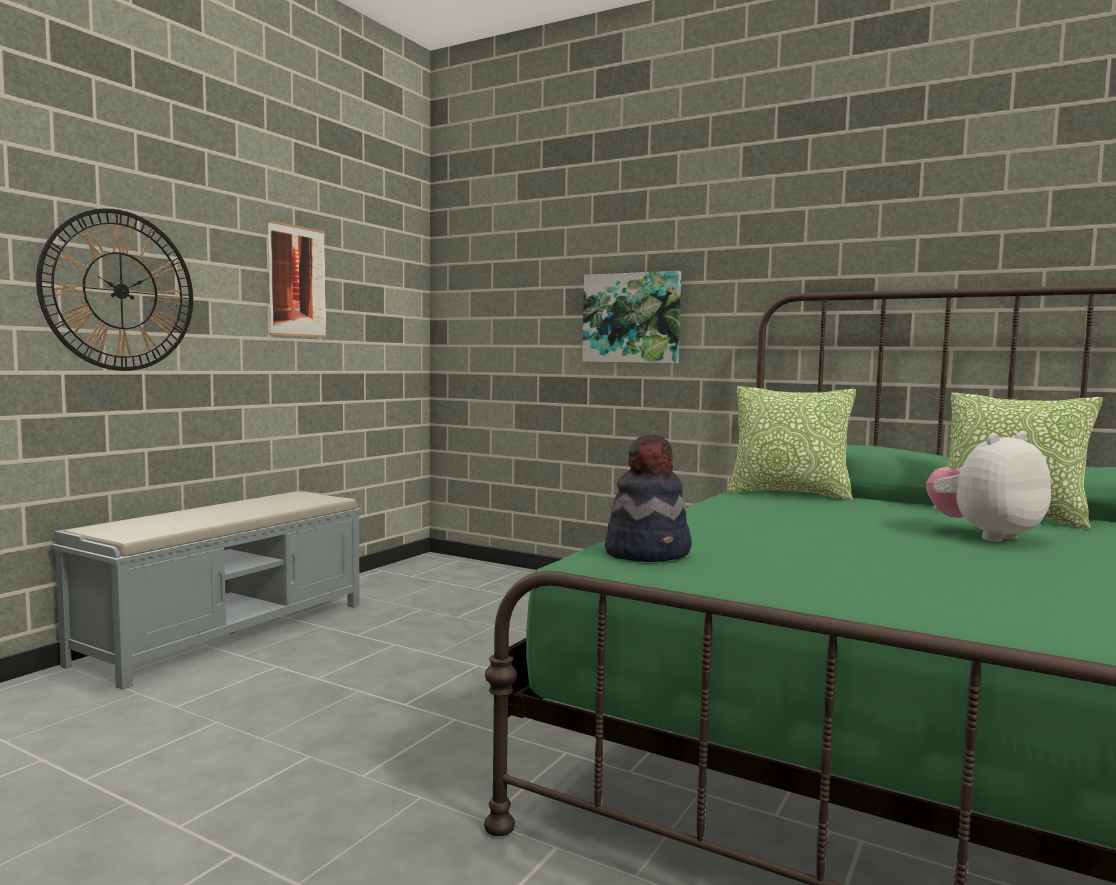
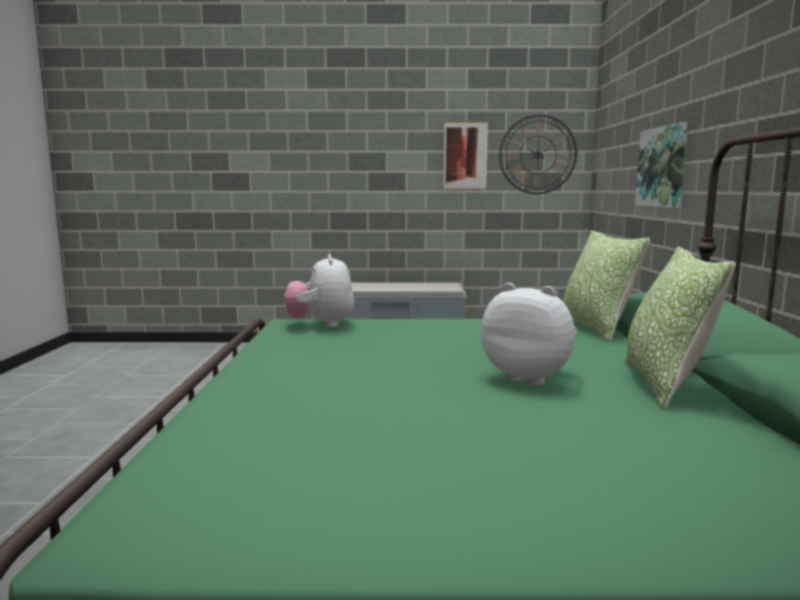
camera: 60 degrees right, 5 degrees up
(120, 291) = (355, 171): wall clock -> wall clock (538, 154)
(648, 553) = (321, 324): hat -> plush toy

